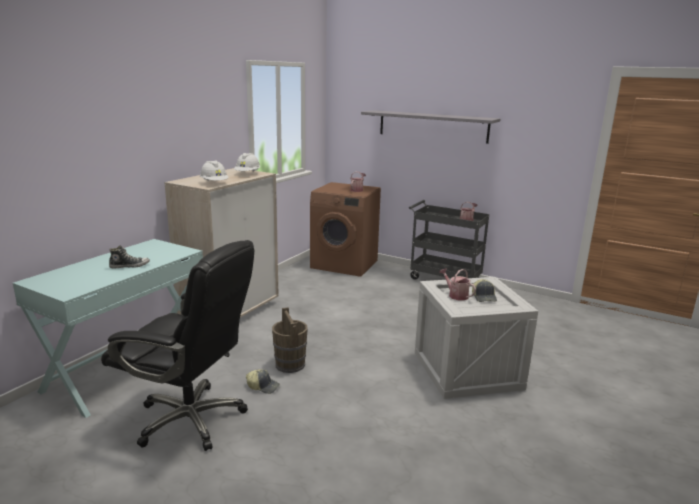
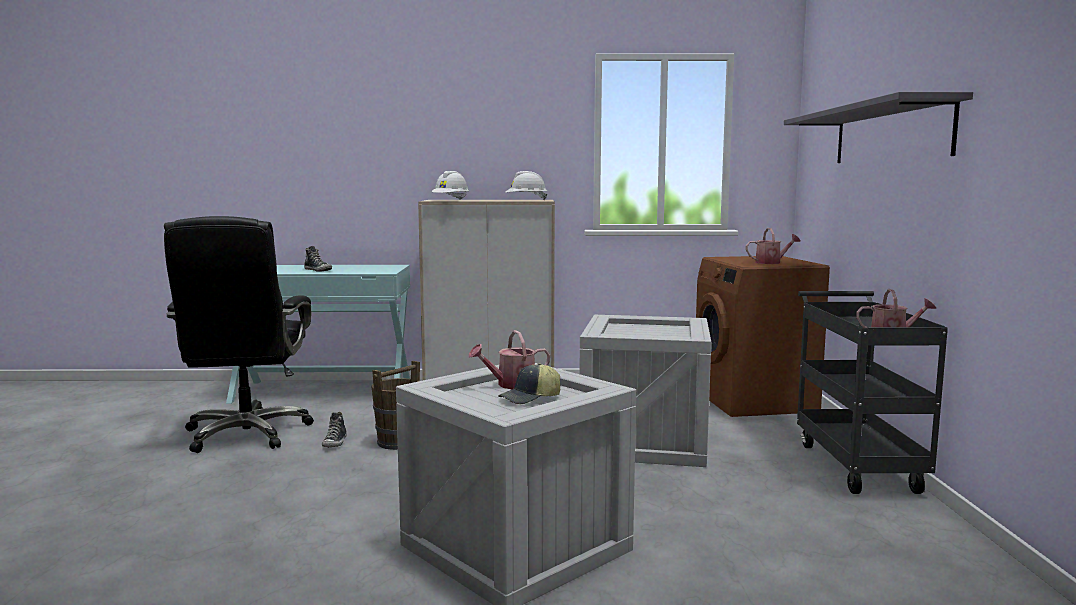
camera: 60 degrees right, 10 degrees down
(263, 386) = (335, 443): cap -> shoe
(370, 303) = (646, 441): none -> crate
(456, 295) = (511, 385): watering can -> watering can turned 135 degrees counterclockwise

